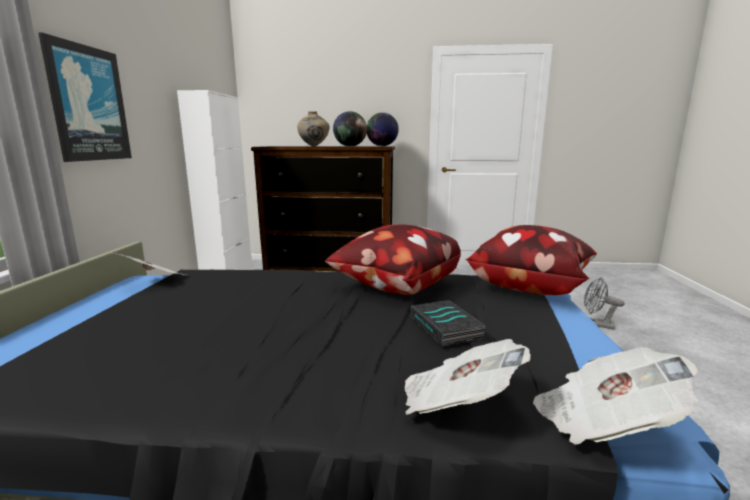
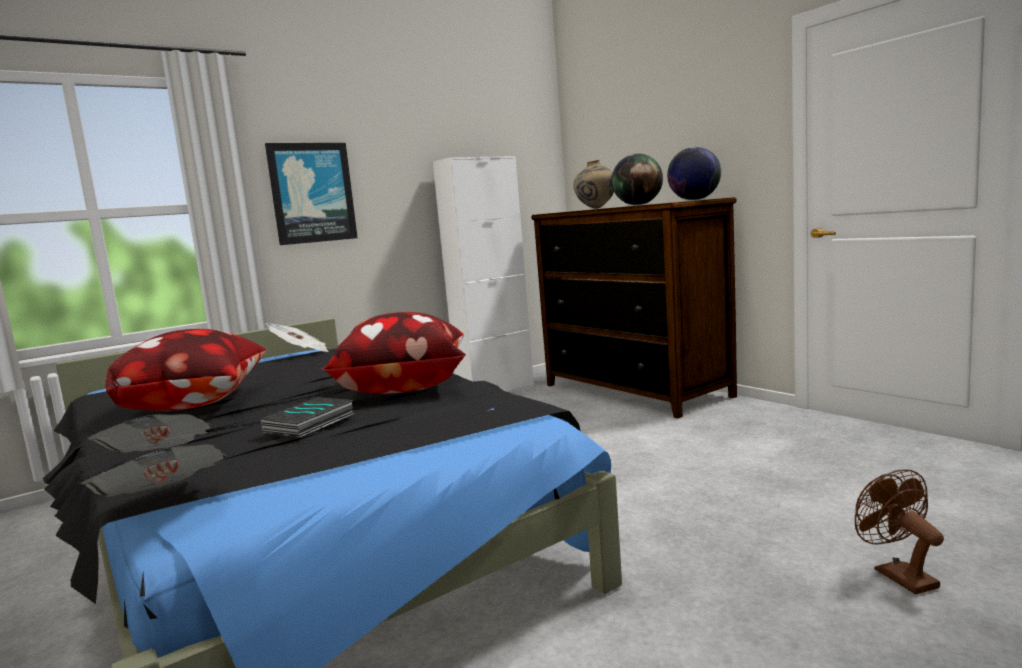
camera: 50 degrees right, 5 degrees down
(529, 286) = (515, 416): pillow -> pillow (200, 404)
(596, 324) = (897, 575): grey fan -> brown fan

